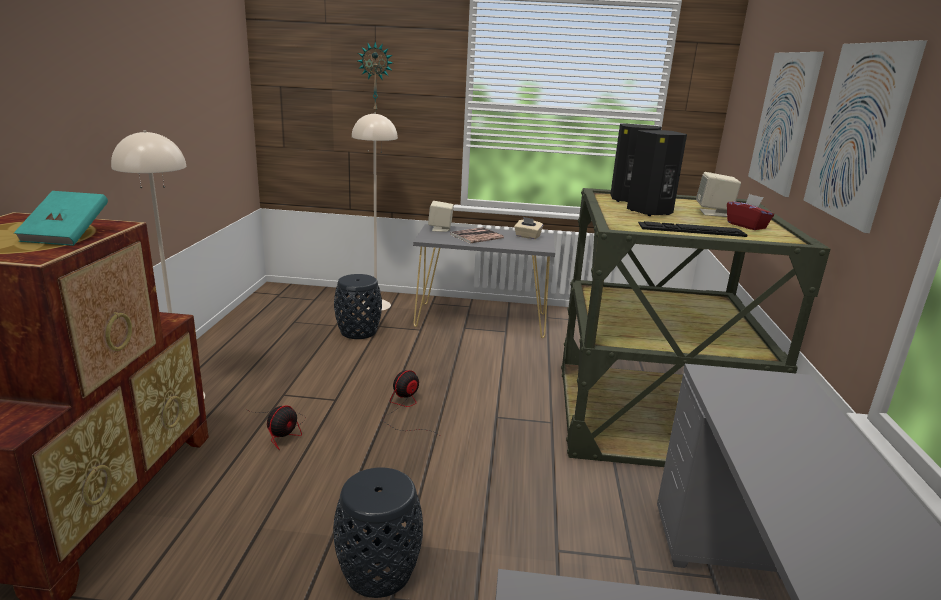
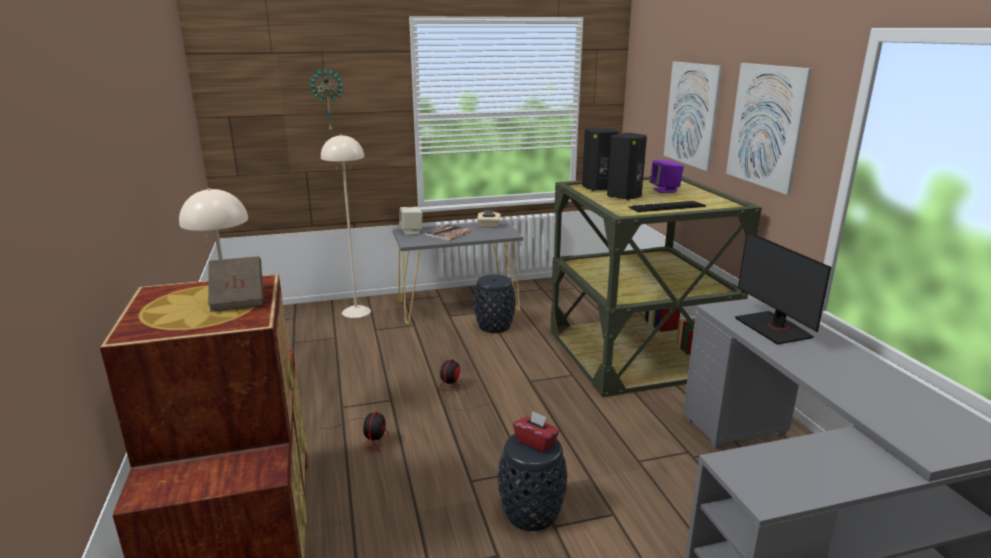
camera: 20 degrees left, 0 degrees up
(67, 235) = (238, 298): turquoise book -> brown book
(358, 332) = (361, 339): black stool -> black stool (494, 326)
(713, 213) = (664, 190): beige speaker -> purple speaker
(746, 226) = (695, 197): red tissue box -> red tissue box (536, 442)
(773, 418) = (773, 328): none -> monitor

